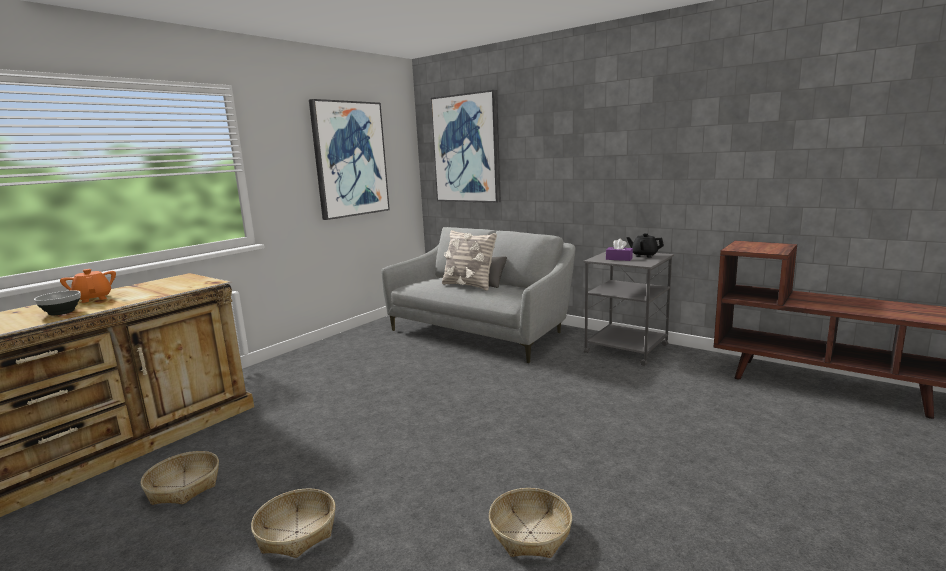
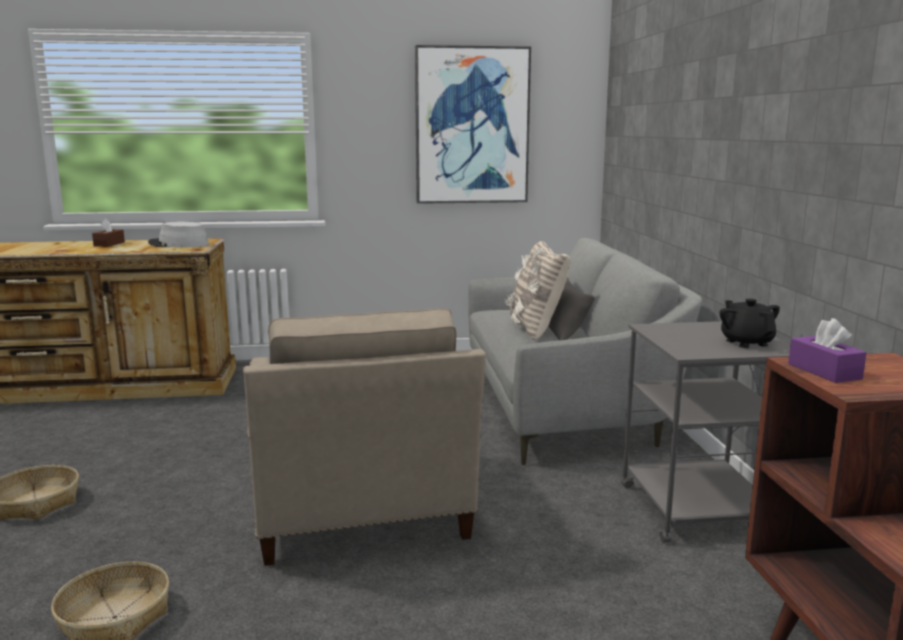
camera: 45 degrees right, 0 degrees up
(61, 312) = (64, 249): bowl -> none
(93, 298) = (109, 244): orange teapot -> brown tissue box
(175, 283) = (178, 244): none -> grey hat
(183, 486) = (70, 433): basket -> none
(467, 149) = (638, 118): picture -> none
(504, 415) = (357, 505): none -> beige armchair
(619, 259) = (686, 335): purple tissue box -> purple tissue box (824, 371)

